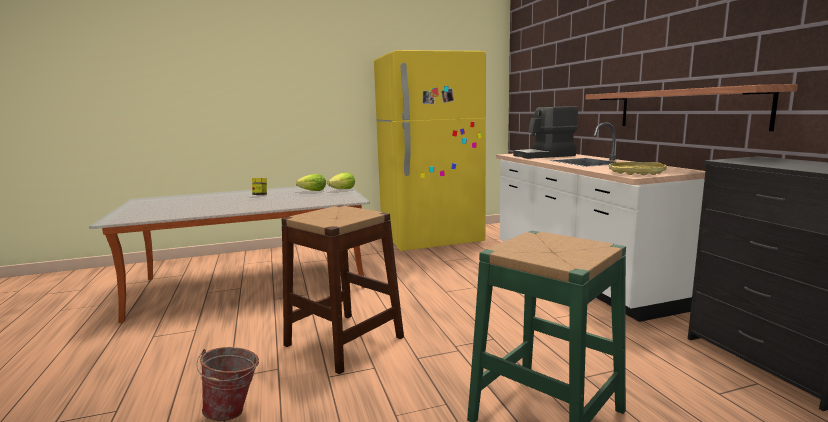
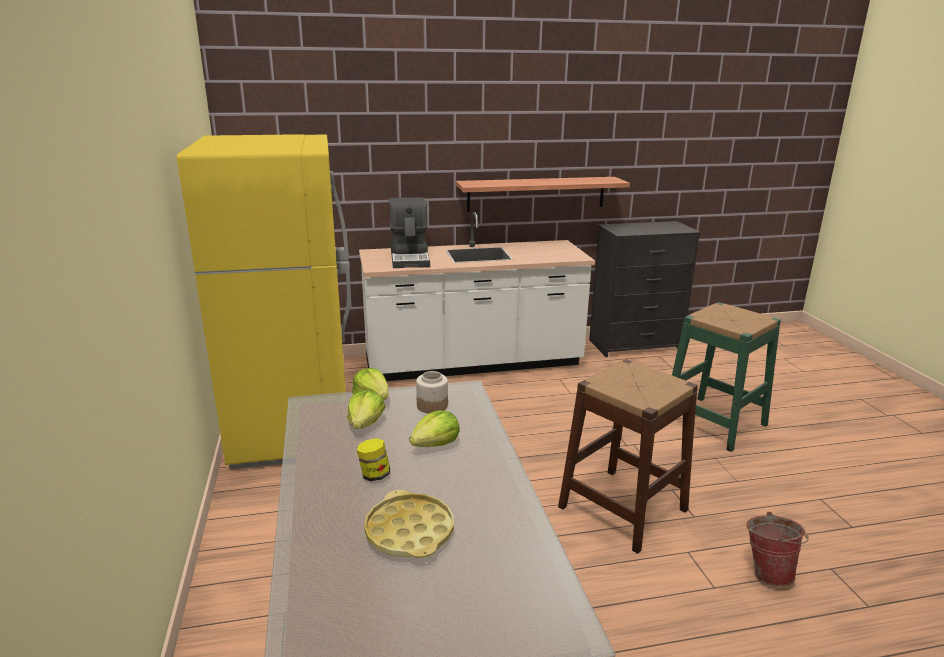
camera: 85 degrees left, 10 degrees up
(285, 199) = (436, 444): none -> lettuce
(331, 196) = (432, 405): none -> jar
(636, 173) = (564, 254): yellow tray -> yellow tray (409, 532)

